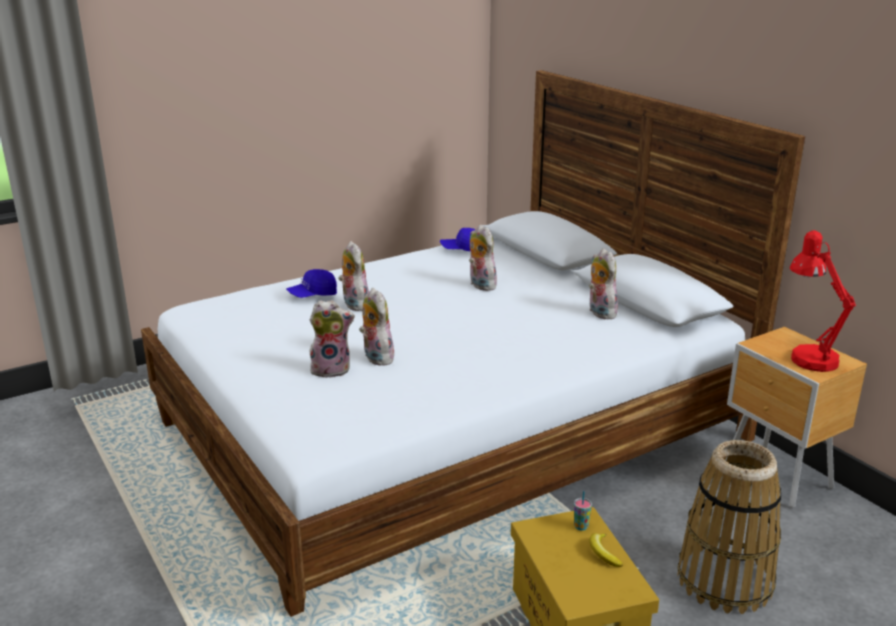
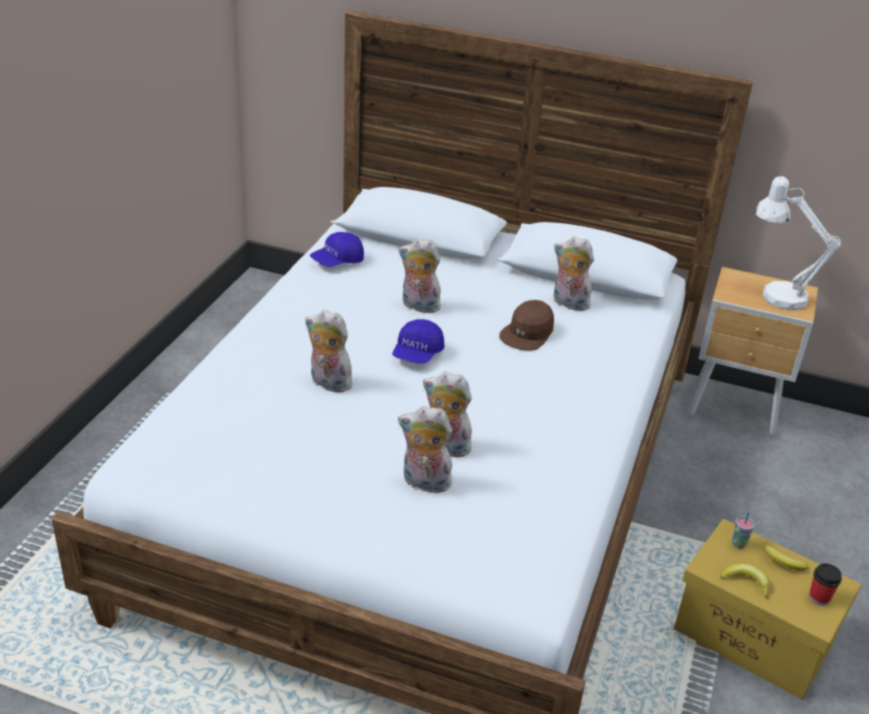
camera: 40 degrees left, 10 degrees up
(312, 295) = (266, 388): blue cap -> blue cap (417, 354)
(332, 369) = (424, 483): plush toy -> plush toy turned 120 degrees counterclockwise
(537, 319) = (527, 333): none -> brown cap
(550, 550) = (746, 582): none -> banana
(601, 589) = (819, 598): none -> cup
(725, 581) = (799, 531): basket -> none
(808, 356) = (775, 294): red table lamp -> white table lamp

